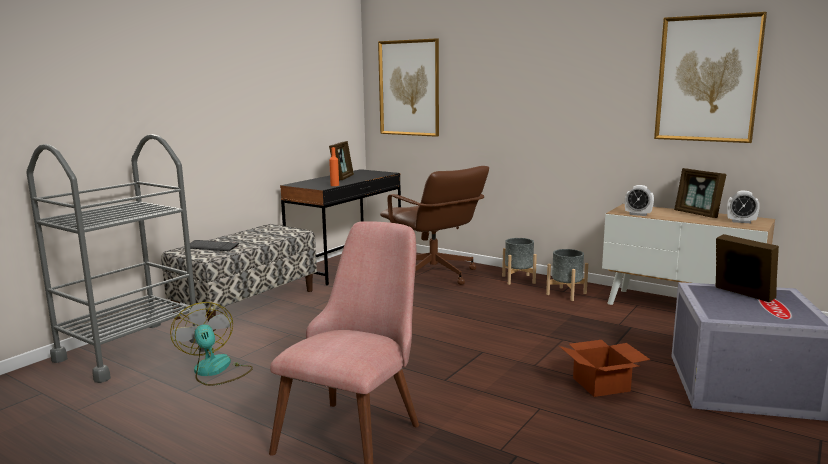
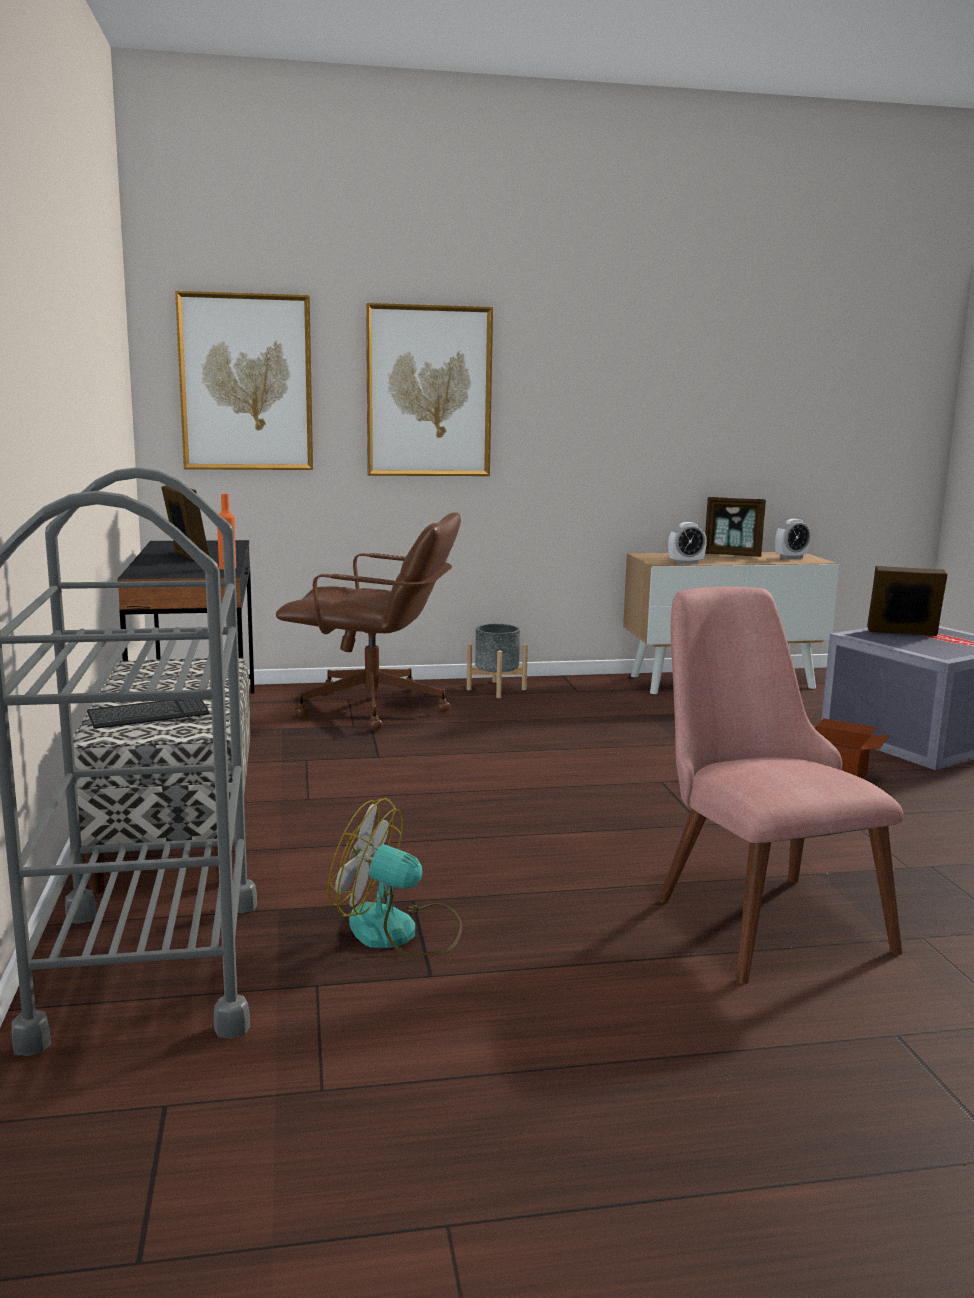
camera: 45 degrees left, 0 degrees up
(566, 294) = (587, 693): grey planter -> none
(707, 79) = (727, 379): picture -> picture (429, 391)

